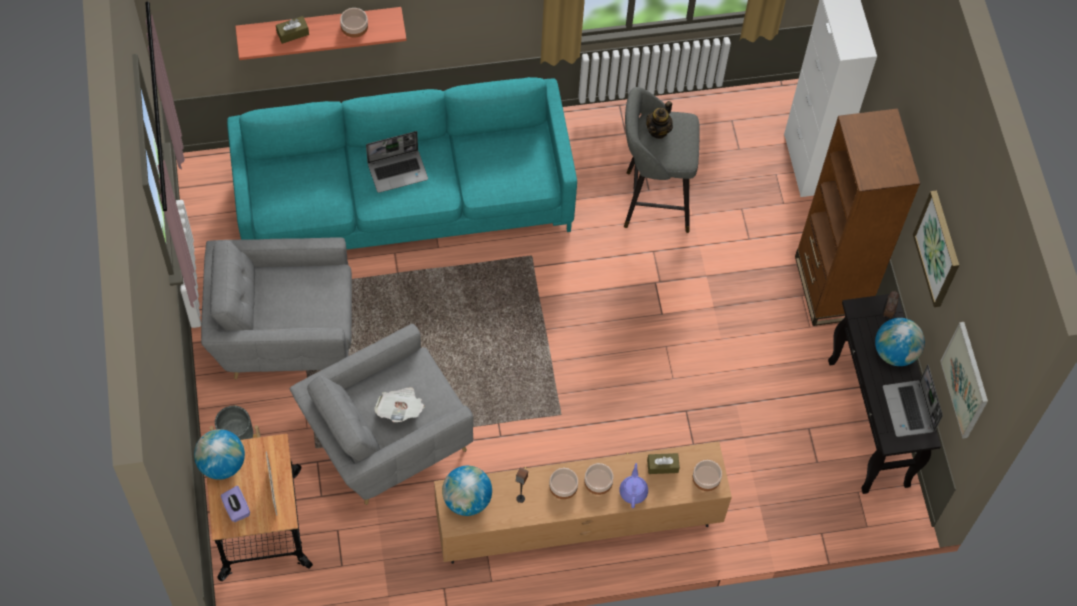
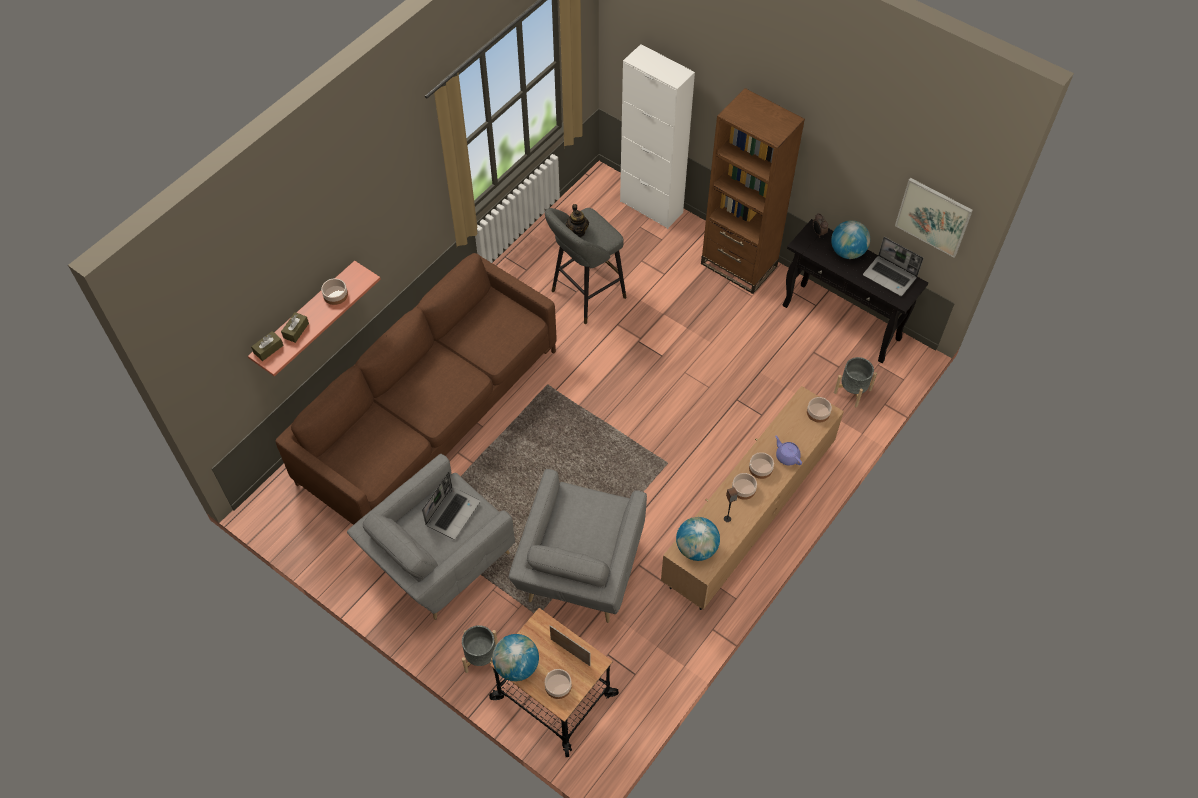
camera: 40 degrees left, 5 degrees down
(236, 509) = (558, 686): purple tissue box -> bowl
(398, 171) = (427, 387): laptop -> laptop (452, 512)
(400, 409) = (590, 531): newspaper -> none
(404, 202) = (430, 416): turquoise sofa -> brown sofa
(662, 466) = (786, 427): brown tissue box -> brown tissue box (268, 349)
(804, 495) = (852, 391): none -> grey planter
(938, 249) = (847, 151): picture -> none

